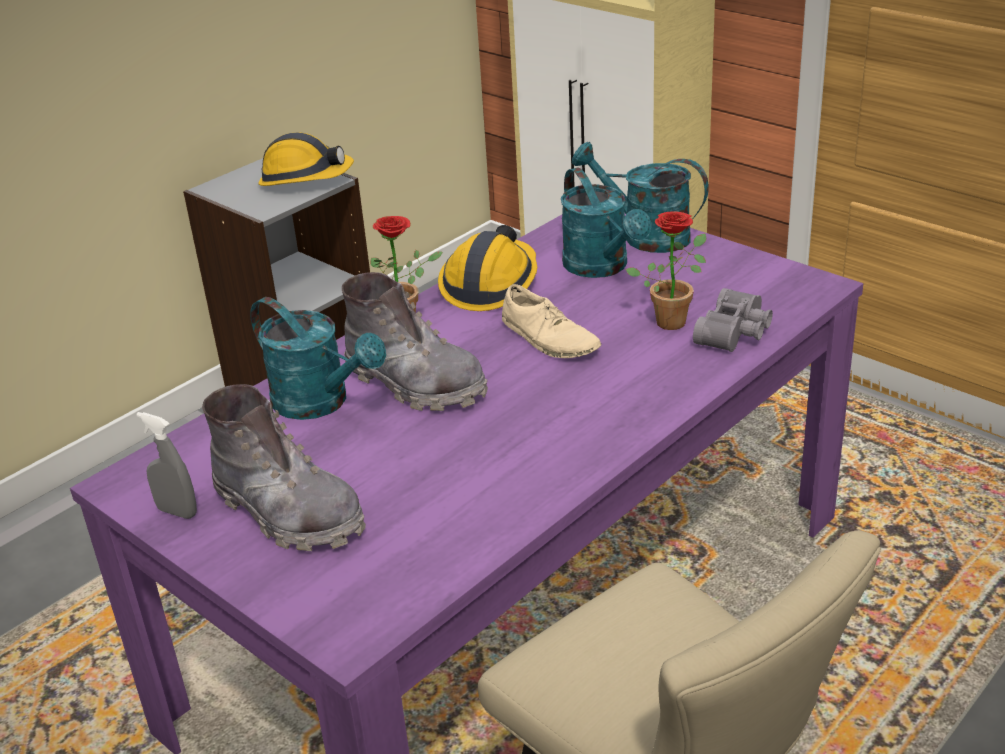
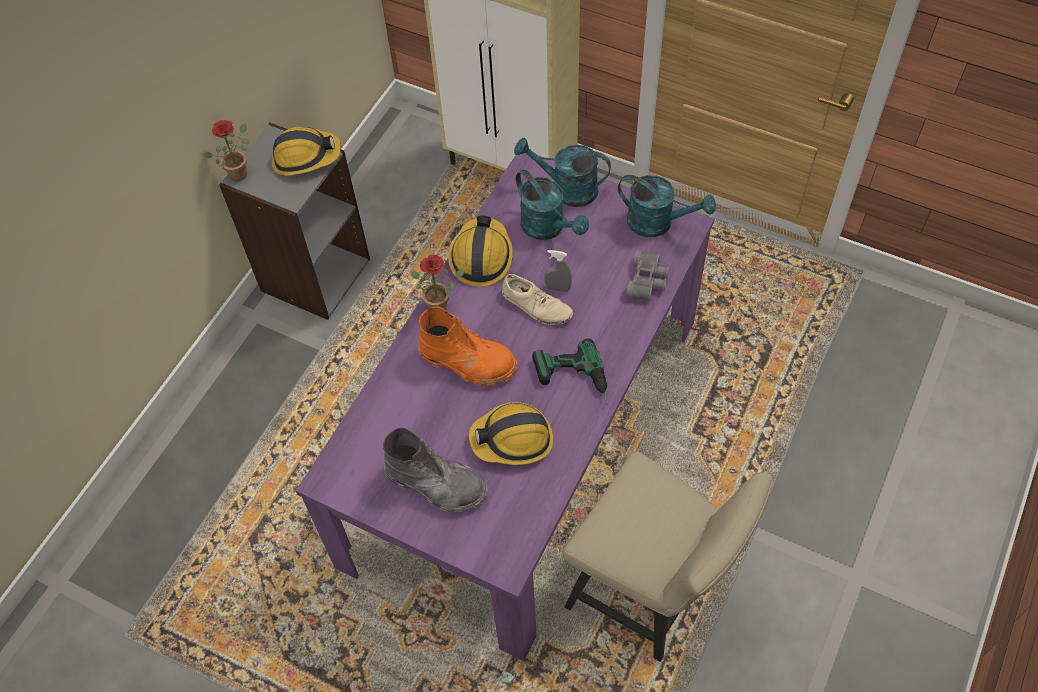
camera: 15 degrees left, 25 degrees up
(177, 512) = (371, 496): grey spray bottle -> grey spray bottle (558, 288)
(321, 403) = (416, 390): turquoise watering can -> turquoise watering can (658, 223)
(415, 384) = (468, 362): grey boot -> orange boot
(441, 478) = (513, 439): none -> hard hat
(571, 425) = (573, 381): none -> power drill
(673, 319) = (607, 274): potted plant -> potted plant (240, 171)

